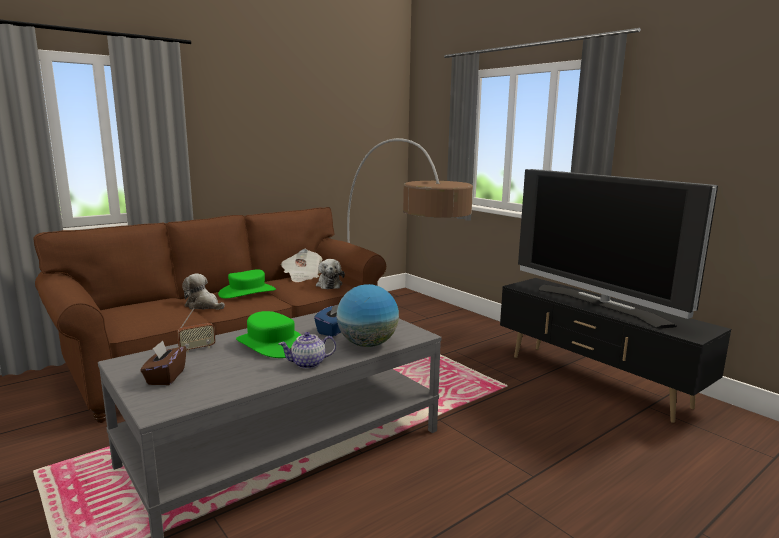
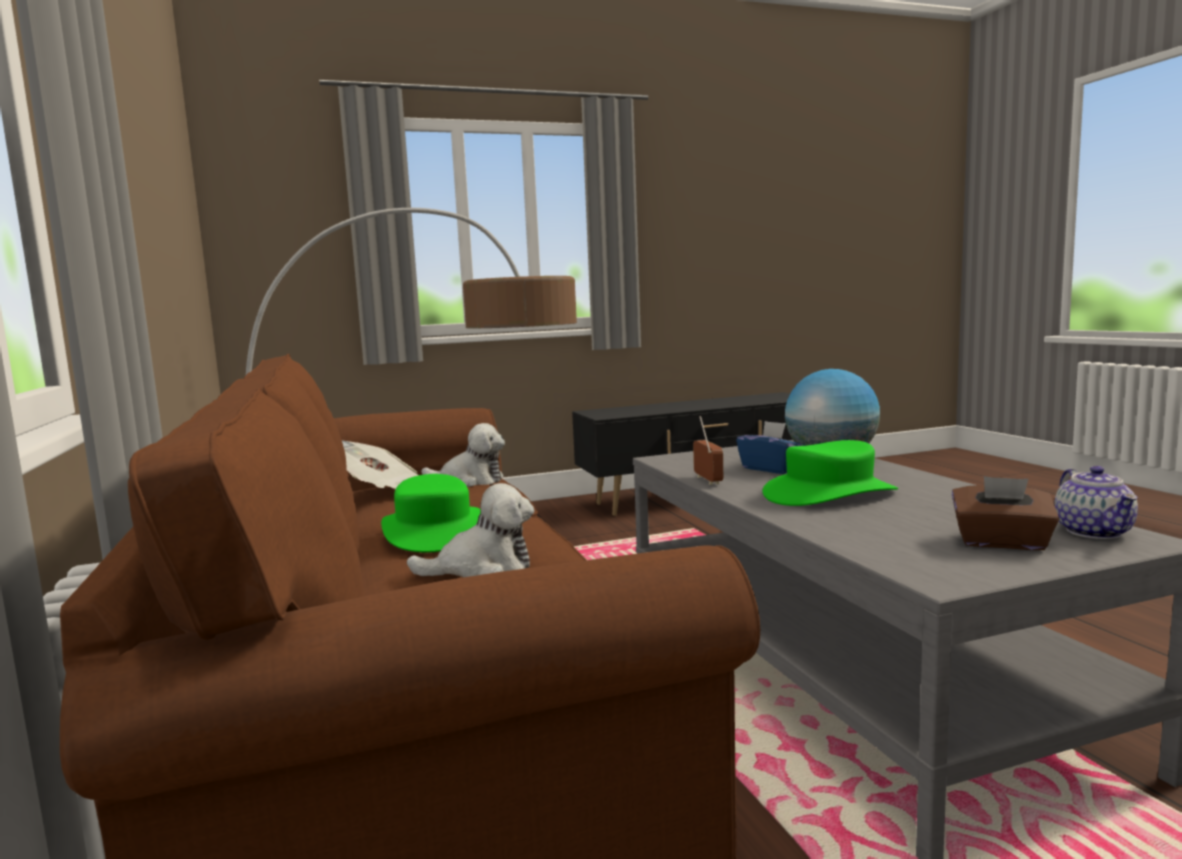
camera: 70 degrees left, 5 degrees down
(197, 348) = (852, 530): radio -> radio (707, 480)
(203, 306) = (482, 568): plush toy -> plush toy turned 150 degrees counterclockwise
(308, 364) = (911, 479): teapot -> teapot (1094, 532)
(600, 305) = (700, 405): television -> none

